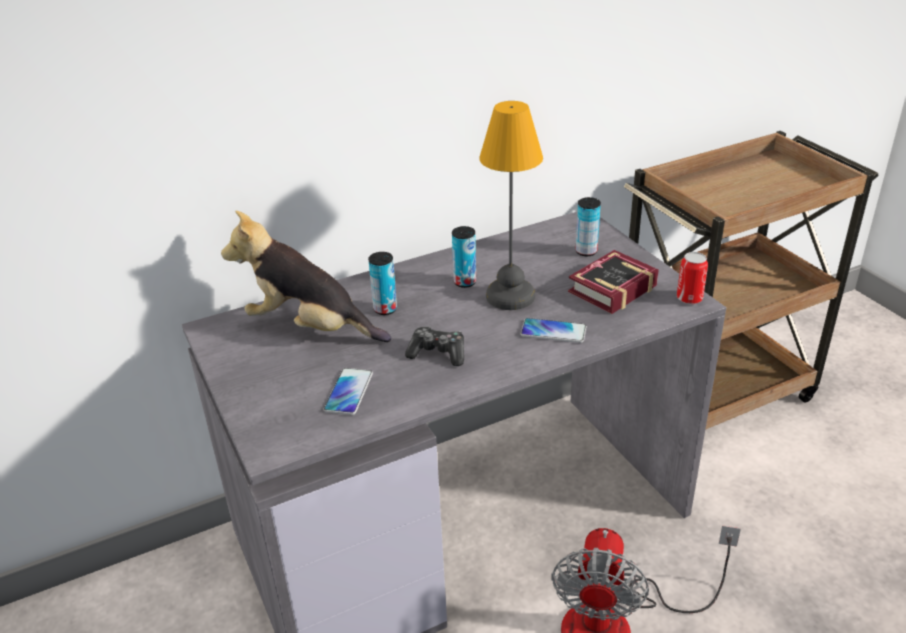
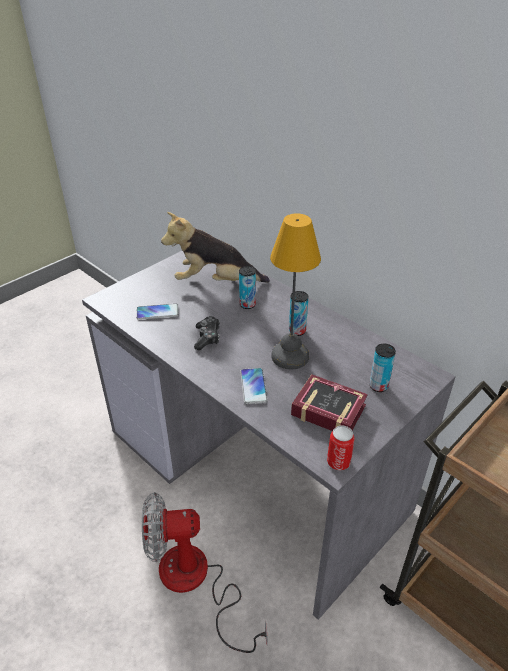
camera: 70 degrees right, 5 degrees up
(310, 328) = (215, 282): plush toy -> plush toy turned 90 degrees counterclockwise

